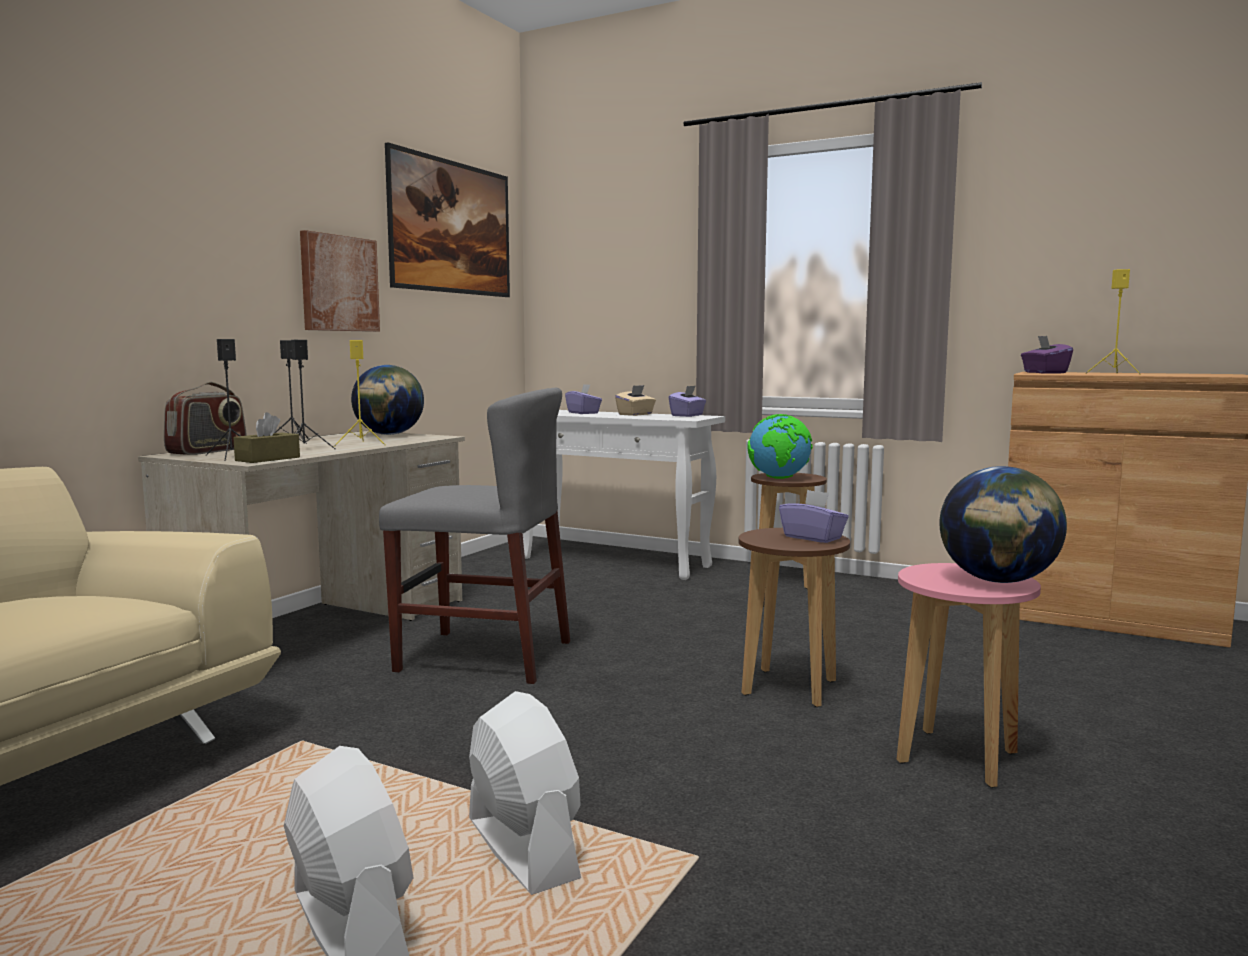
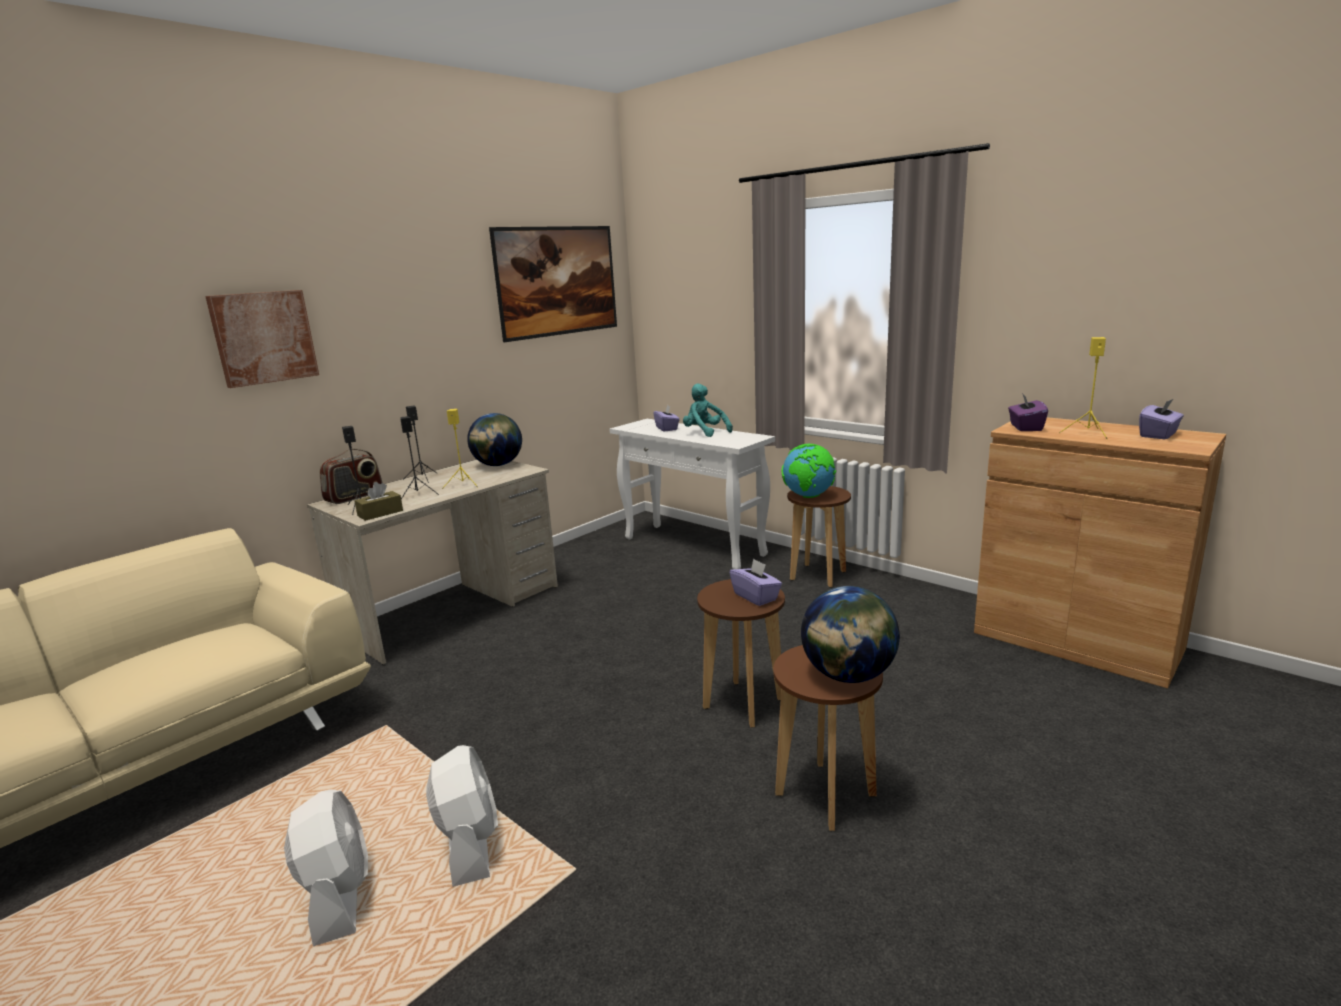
camera: 15 degrees right, 10 degrees up
(339, 283) = (457, 349): picture -> picture (264, 337)
(484, 656) = (543, 649): grey chair -> none
(635, 414) = (704, 432): beige tissue box -> turquoise plush toy
(687, 415) = (743, 436): purple tissue box -> purple tissue box (1158, 435)
(958, 758) = (826, 795): pink stool -> brown stool

